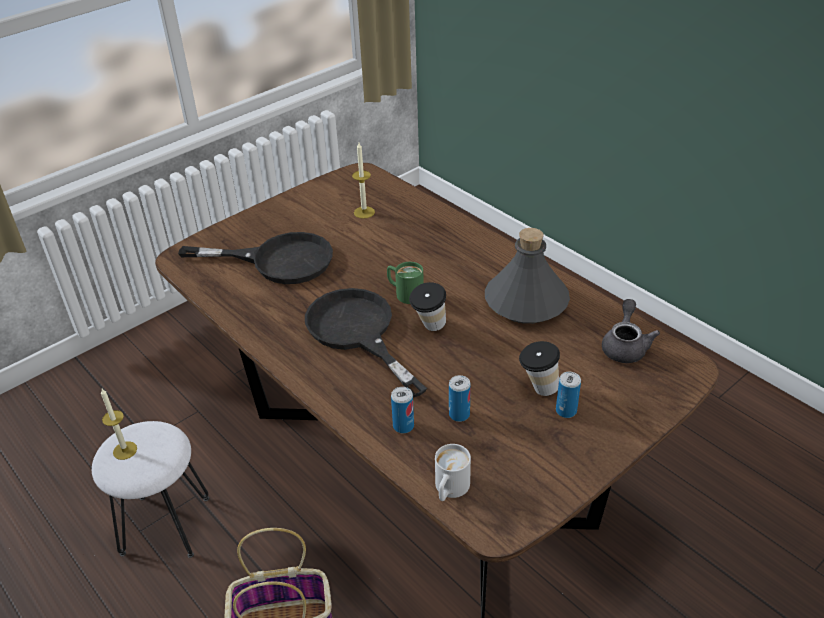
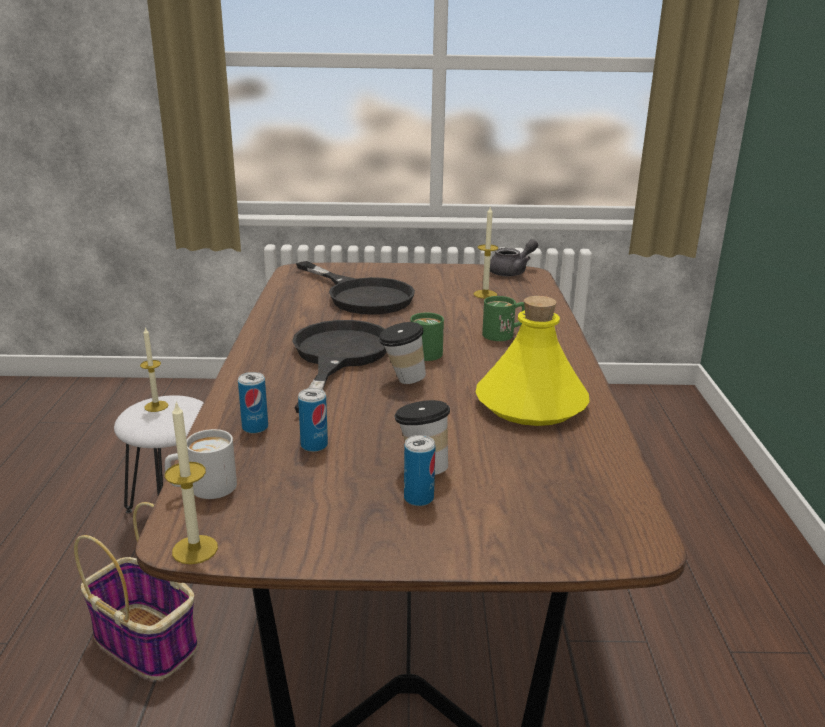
camera: 40 degrees right, 15 degrees down
(430, 247) = (504, 334): none -> green mug
(511, 528) = (195, 549): none -> candle
(526, 301) = (531, 403): grey bottle -> yellow bottle
(625, 346) = (584, 485): grey teapot -> grey teapot (512, 272)

